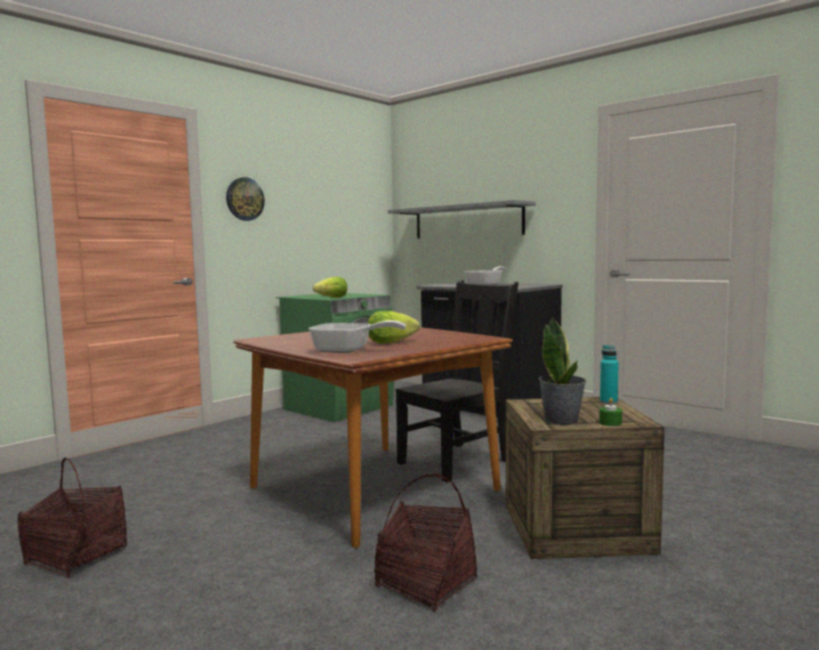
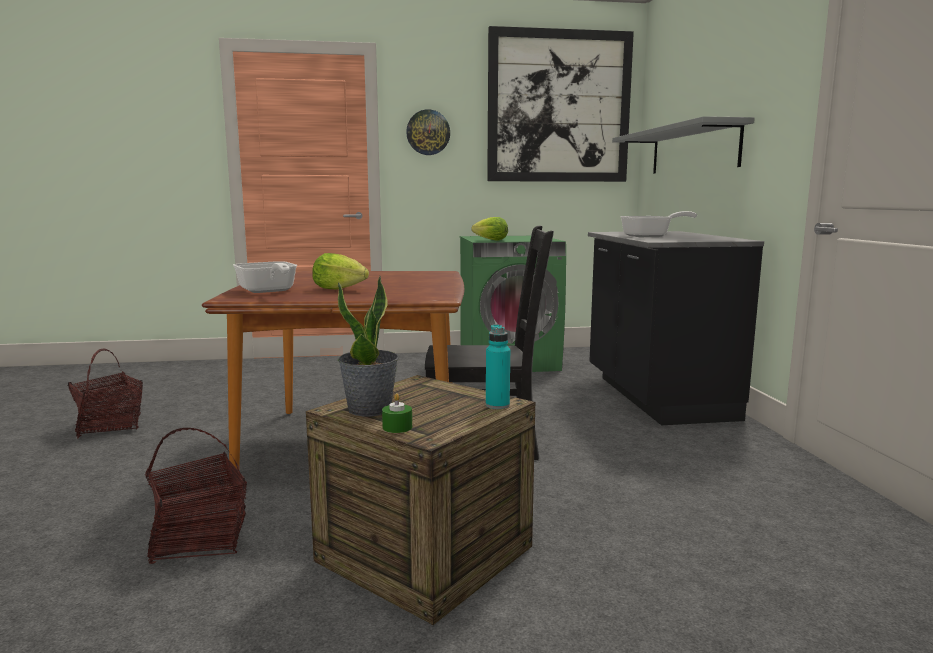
camera: 40 degrees right, 5 degrees up
(341, 182) = (558, 107): none -> picture

